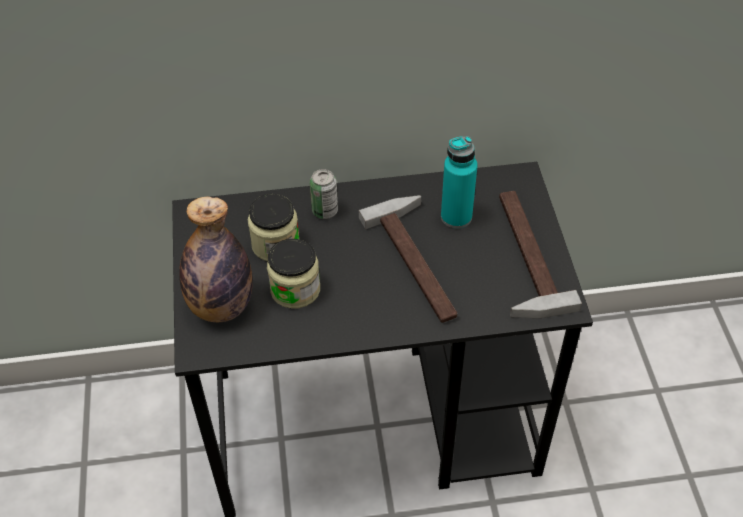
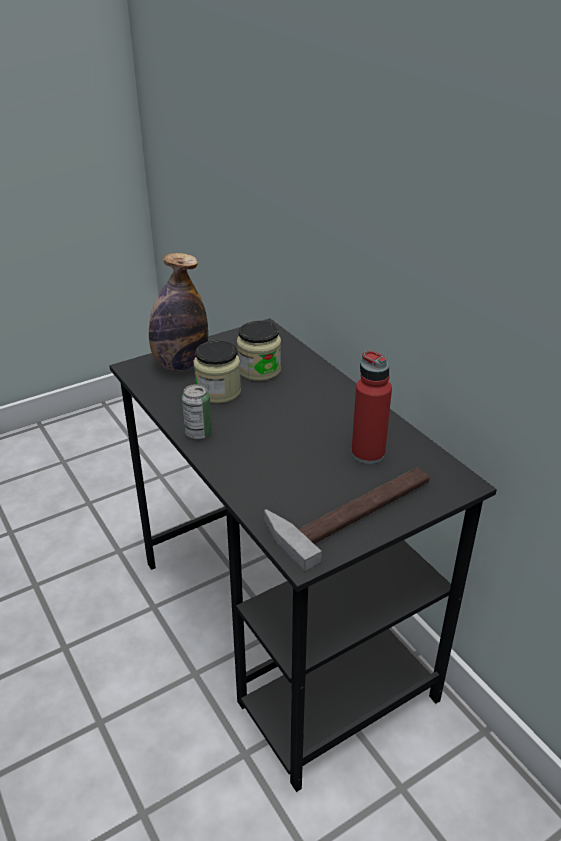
camera: 65 degrees right, 15 degrees down
(325, 211) = (314, 382): can -> can (198, 433)
(421, 261) = (295, 447): hammer -> none
(456, 217) = (368, 454): turquoise bottle -> red bottle

